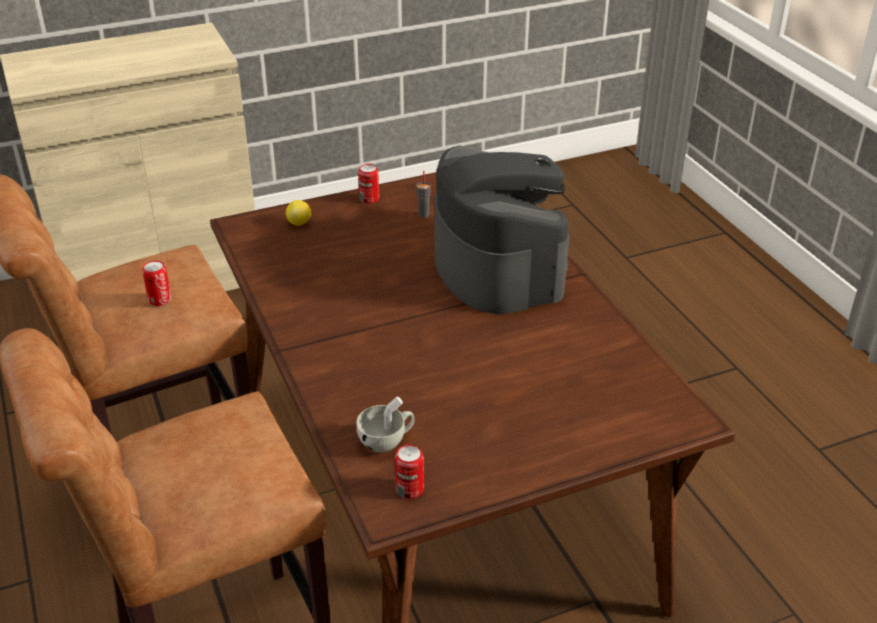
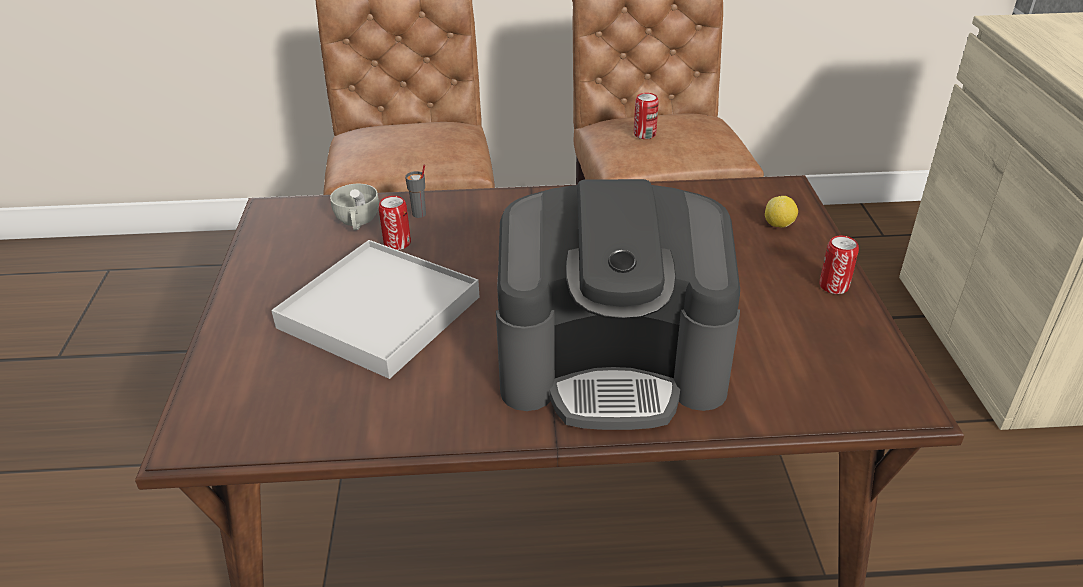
camera: 110 degrees right, 0 degrees up
(409, 489) = (288, 224): can -> can (397, 243)
(424, 215) = (778, 325): grey cup -> grey cup (419, 214)
(507, 381) = (379, 312): none -> white tray

